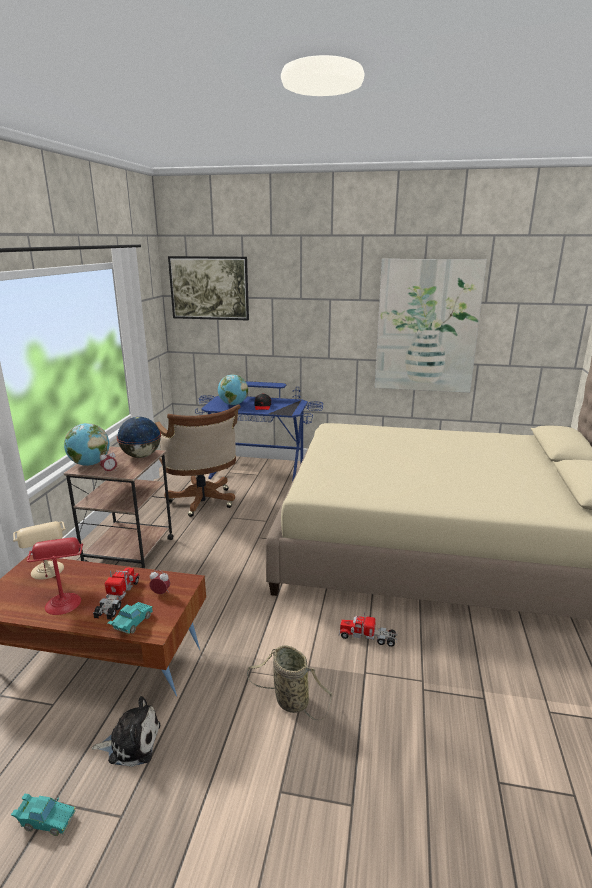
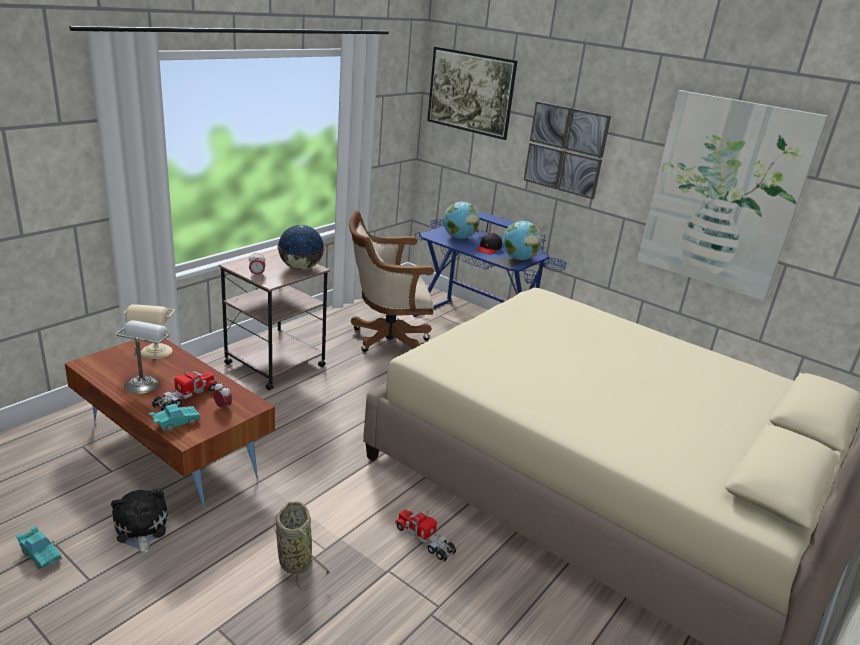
camera: 25 degrees right, 5 degrees up
(63, 599) = (145, 381): red table lamp -> white table lamp
(89, 464) = (248, 262): globe -> globe (518, 259)
(131, 742) = (141, 529): plush toy -> plush toy turned 135 degrees counterclockwise
(203, 502) = (386, 339): office chair -> office chair turned 75 degrees clockwise
(301, 318) = (565, 149): none -> picture

